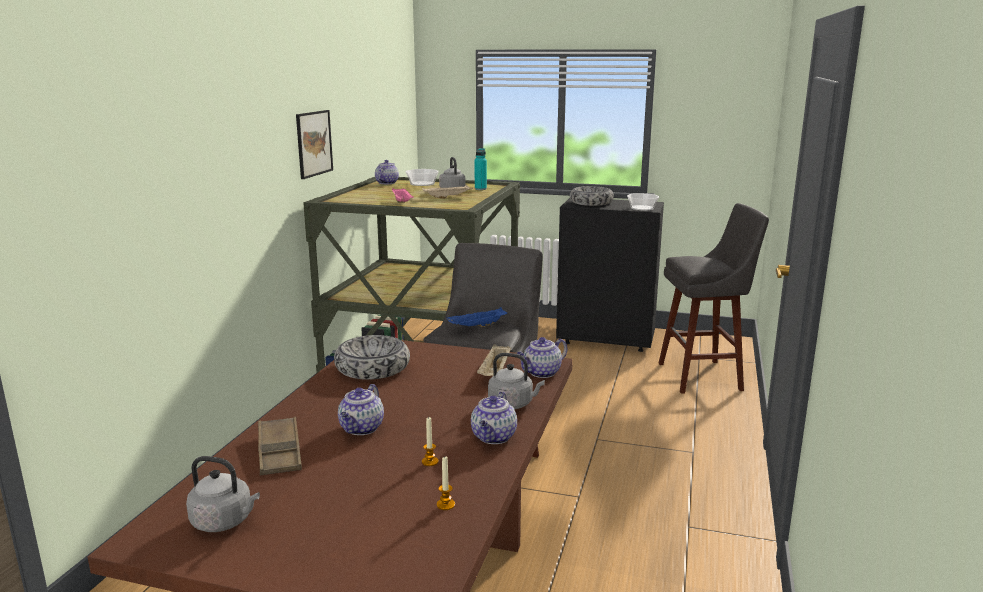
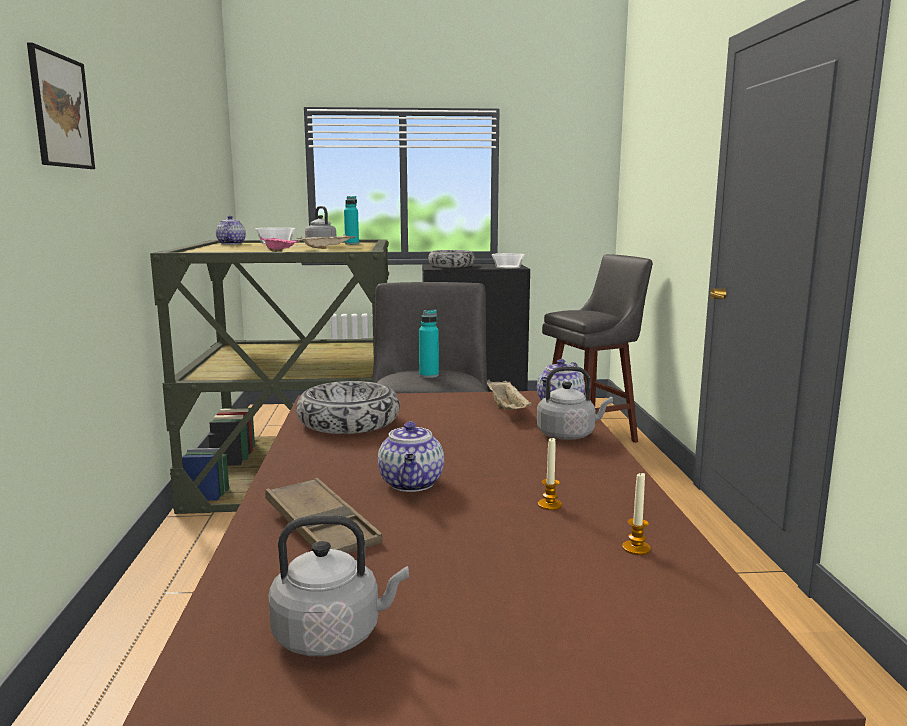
camera: 20 degrees left, 5 degrees down
(314, 143) = (154, 182): picture -> picture (61, 111)
(477, 327) = (429, 375): blue tray -> turquoise bottle
(494, 437) = (593, 469): teapot -> none

